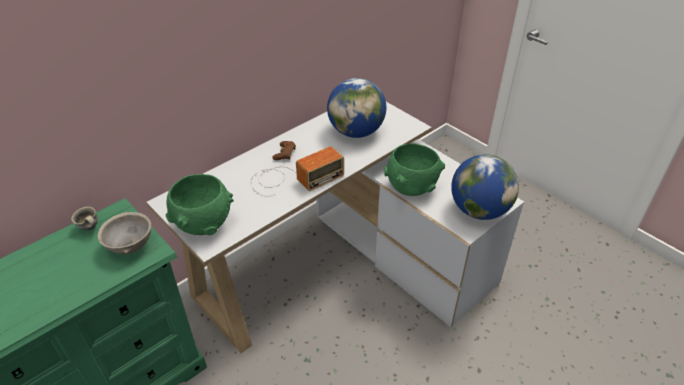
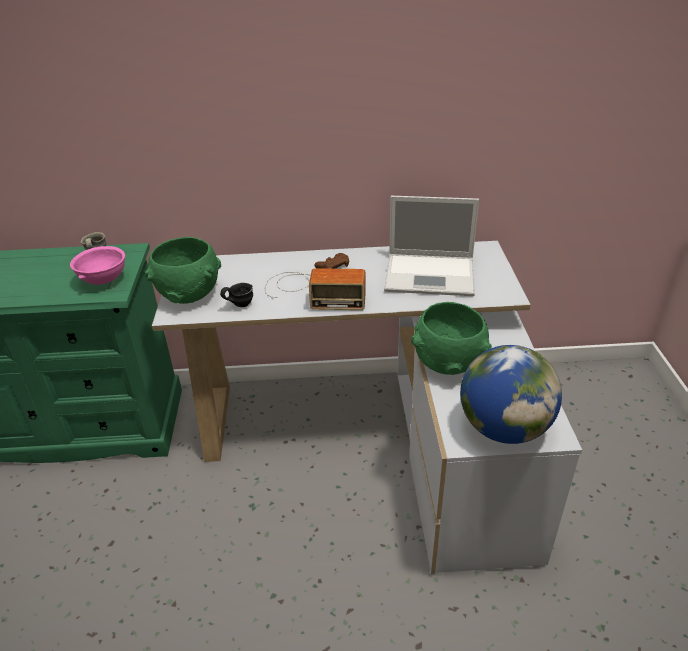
camera: 40 degrees right, 5 degrees down
(130, 246) = (103, 280): grey bowl -> pink bowl
(253, 213) = (239, 305): none -> black mug
(356, 132) = (431, 275): globe -> laptop

